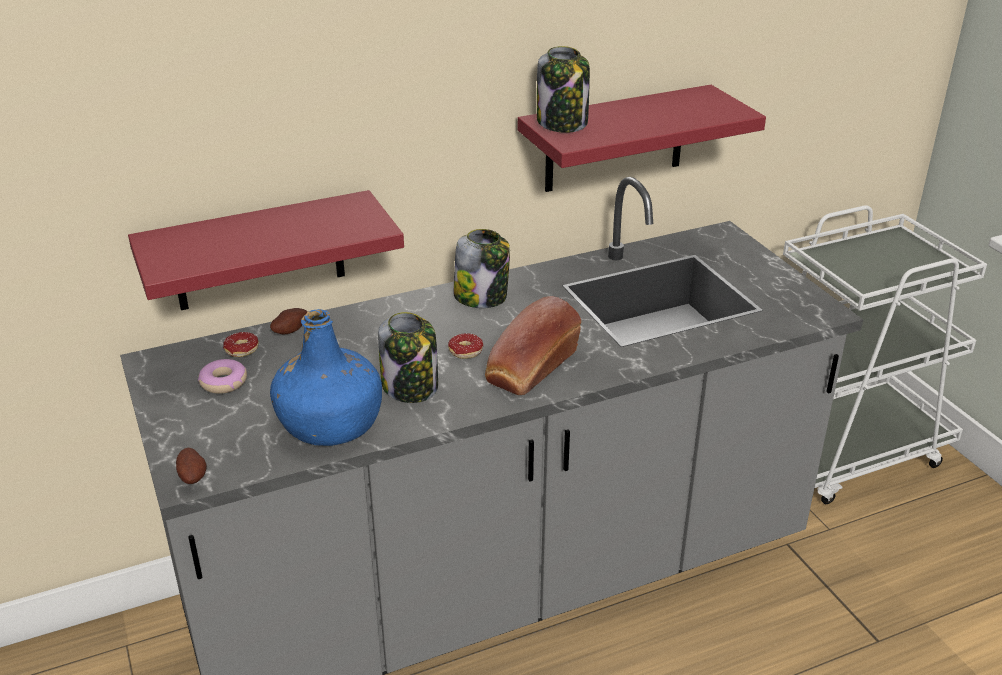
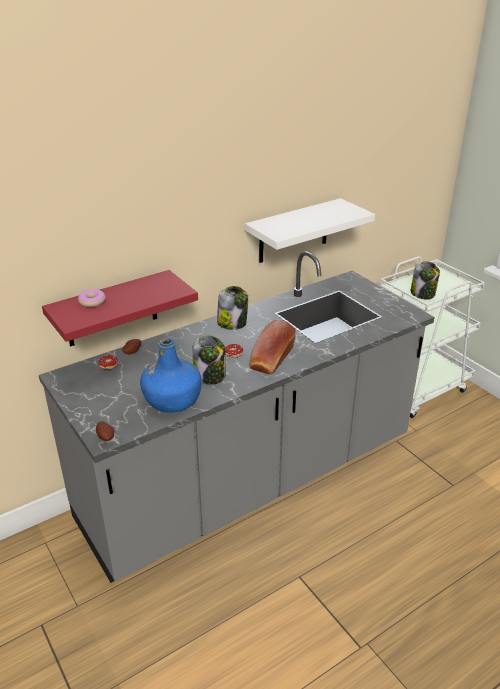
camera: 10 degrees left, 0 degrees up
(224, 382) = (104, 384): donut -> donut (92, 302)
(562, 123) = (270, 225): jar -> jar (423, 294)
(615, 139) = (293, 231): red shelf -> white shelf

